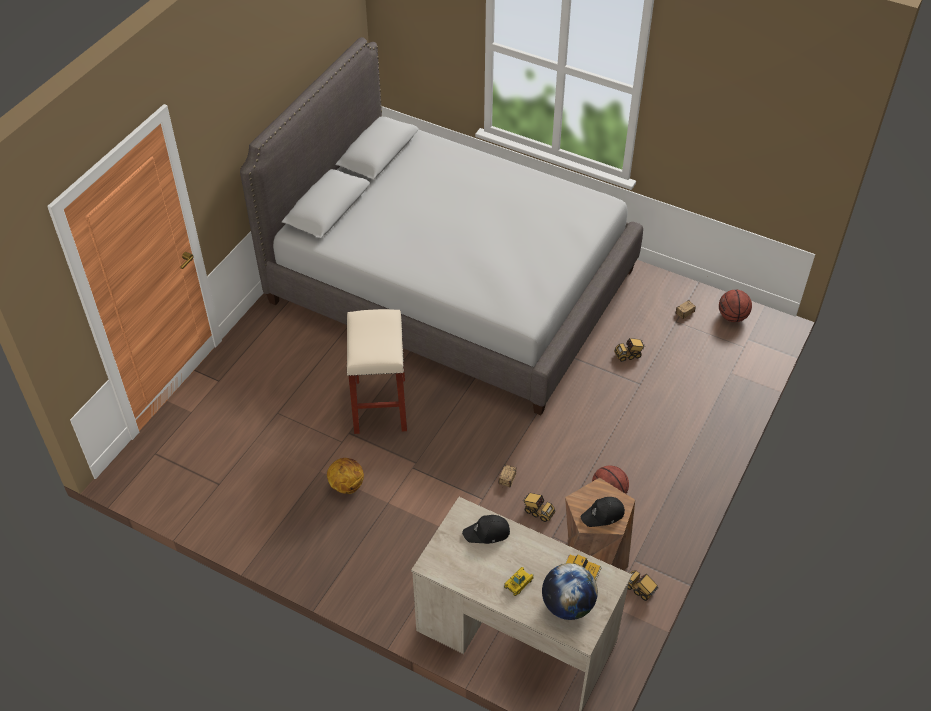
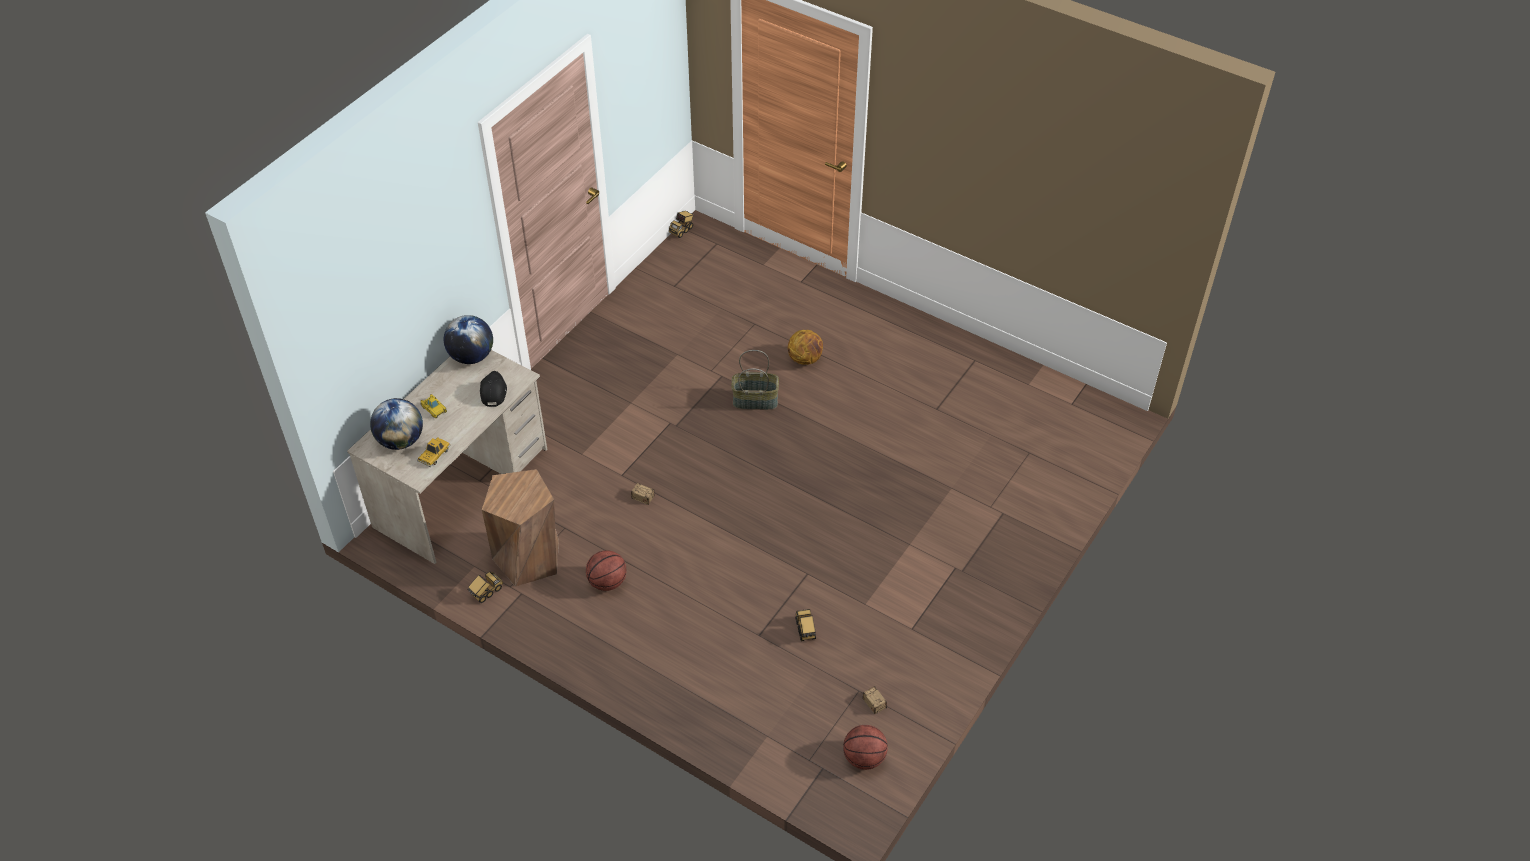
camera: 95 degrees right, 0 degrees up
(346, 485) = (657, 373): basketball -> basketball (805, 359)
(379, 404) = (755, 400): beige stool -> basket
(438, 562) = (471, 356): none -> globe
(451, 285) = (930, 469): grey bed -> none
(538, 512) = (596, 518): toy truck -> toy truck (682, 230)
(603, 515) = (507, 496): black cap -> none

